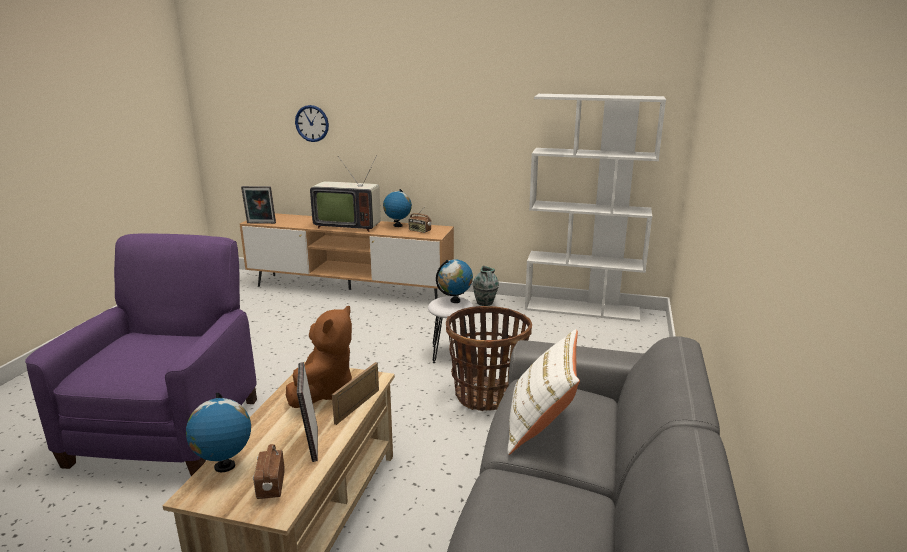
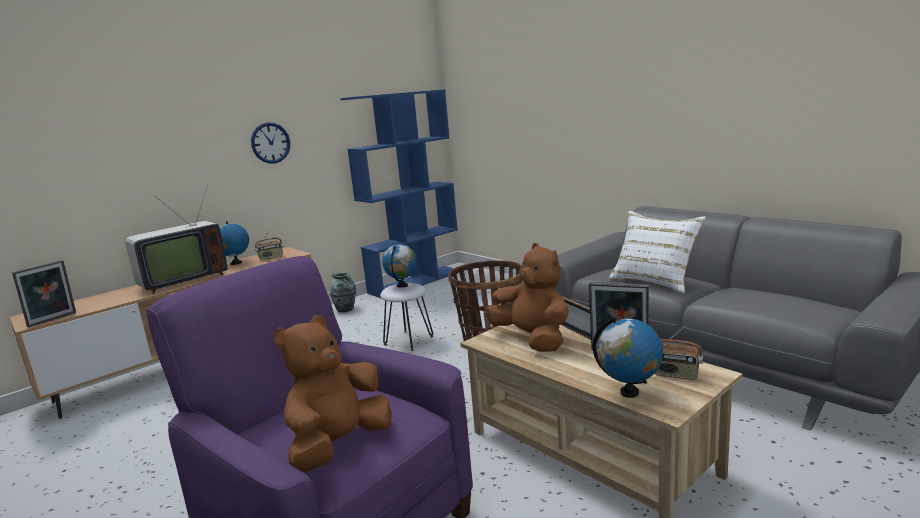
camera: 55 degrees left, 5 degrees down
(111, 366) = (339, 446): none -> brown plush toy
(312, 123) = (78, 168): wall clock -> wall clock (270, 143)
(582, 309) = (415, 282): white bookcase -> blue bookcase

